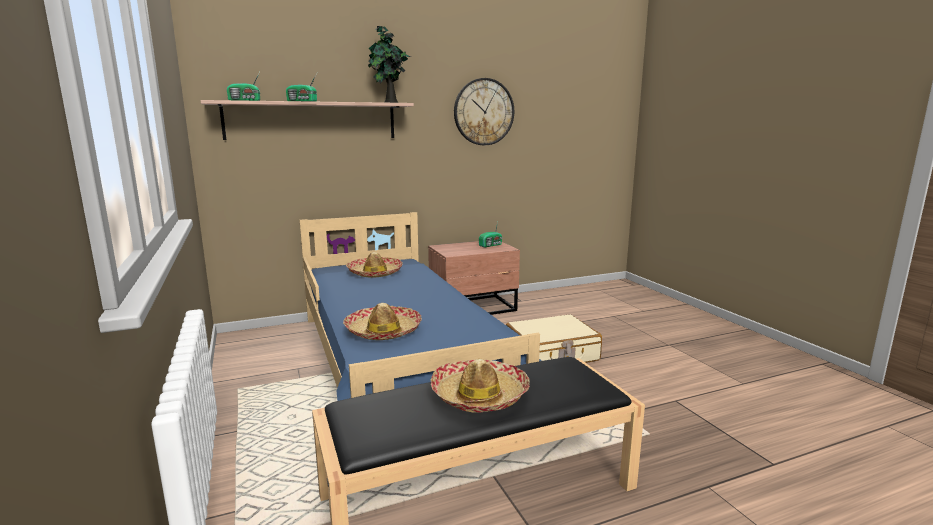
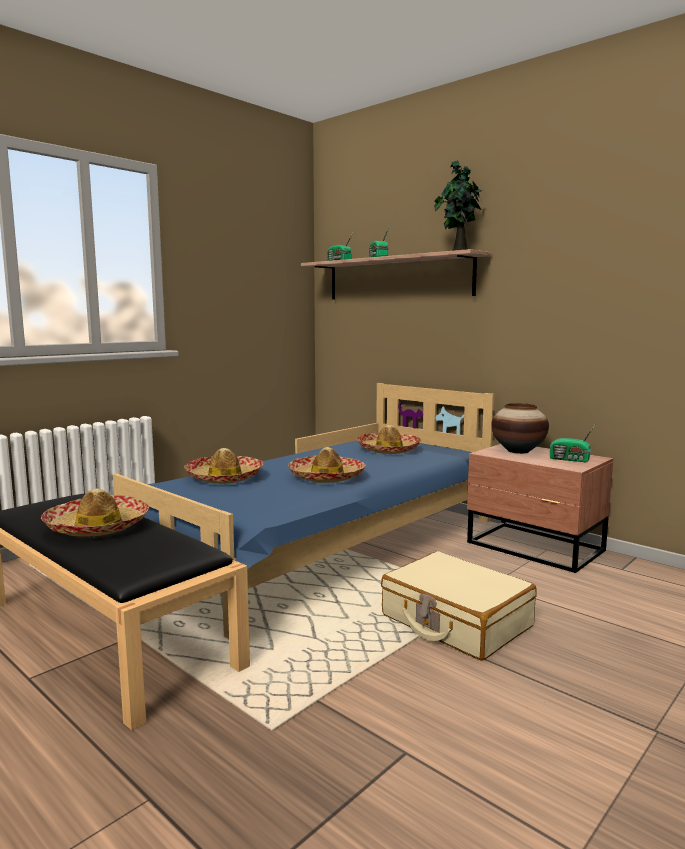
camera: 65 degrees right, 5 degrees down
(430, 301) = (327, 477): none -> hat
(457, 248) = (518, 451): none -> vase
(483, 112) = (604, 254): wall clock -> none

